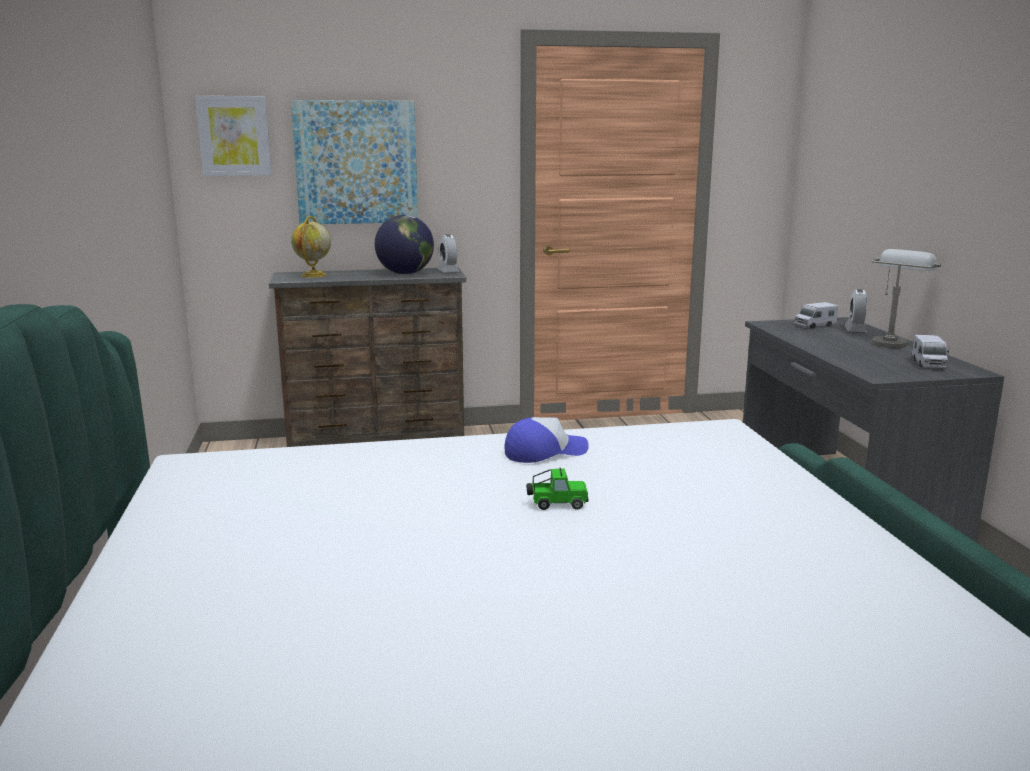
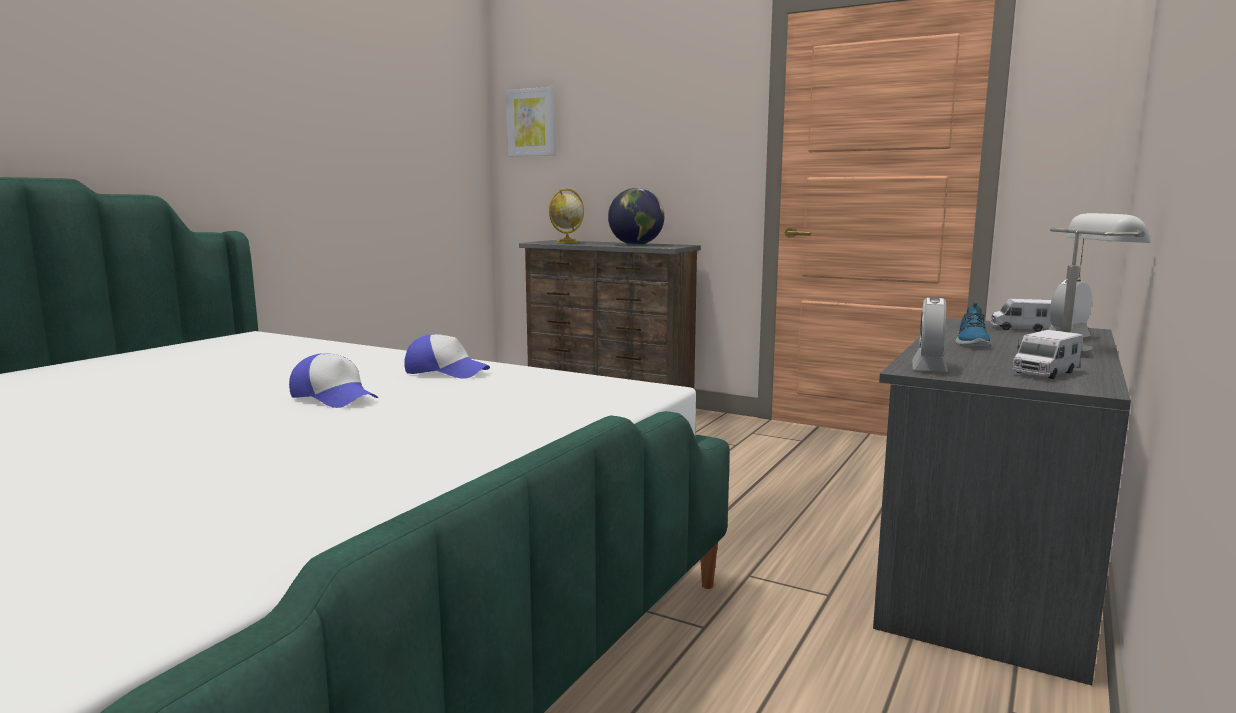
camera: 40 degrees right, 5 degrees down
(356, 162) = (619, 142): picture -> none
(448, 271) = (677, 246): alarm clock -> alarm clock (929, 368)
(556, 504) = (334, 397): toy car -> cap
(830, 344) = (971, 342): none -> shoe

